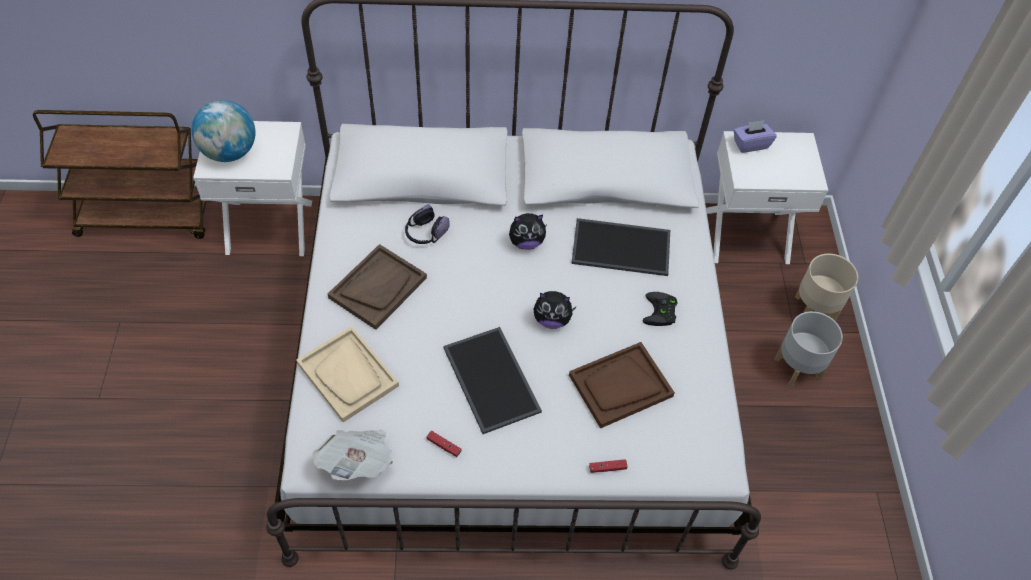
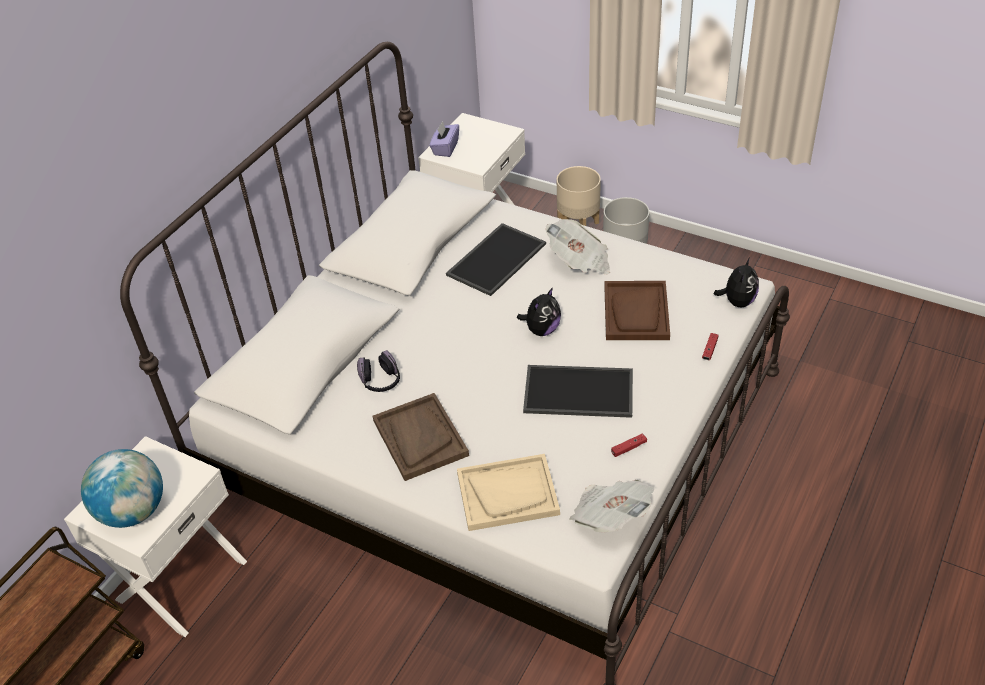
camera: 55 degrees left, 10 degrees down
(526, 242) = (445, 316): plush toy -> plush toy (737, 301)
(661, 312) = (579, 261): black game controller -> newspaper

